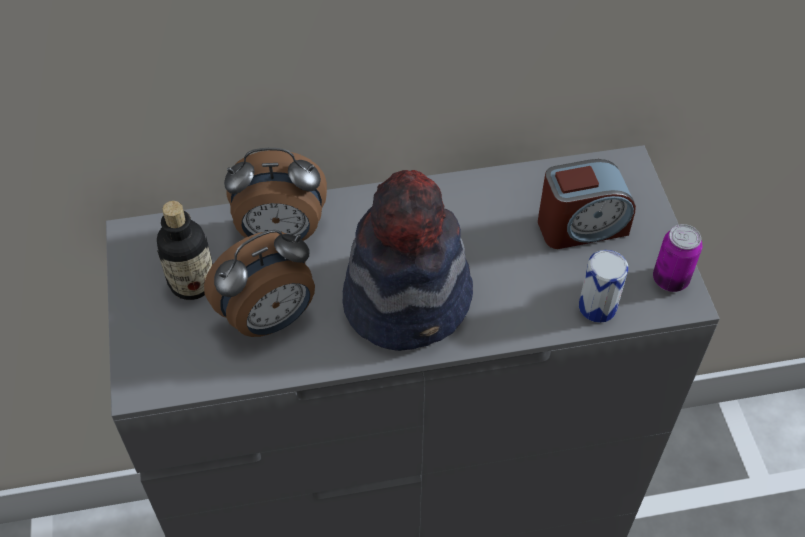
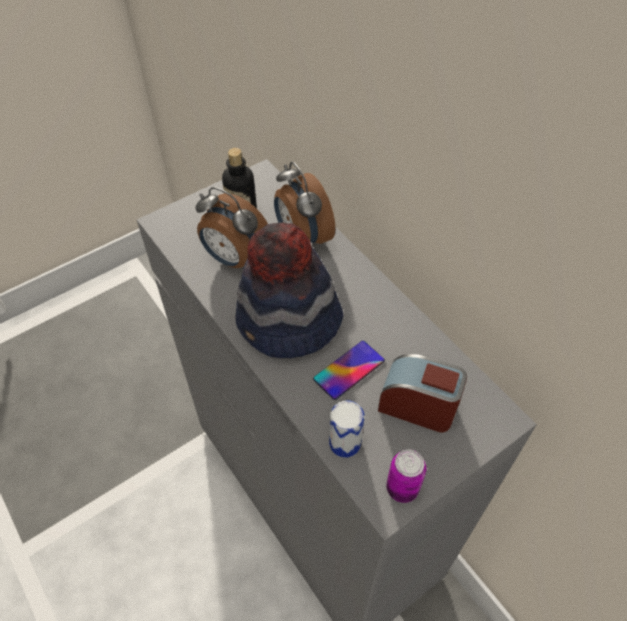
camera: 65 degrees right, 0 degrees up
(506, 266) = (349, 370): none -> phone
(581, 226) = (418, 406): alarm clock -> alarm clock turned 150 degrees clockwise

